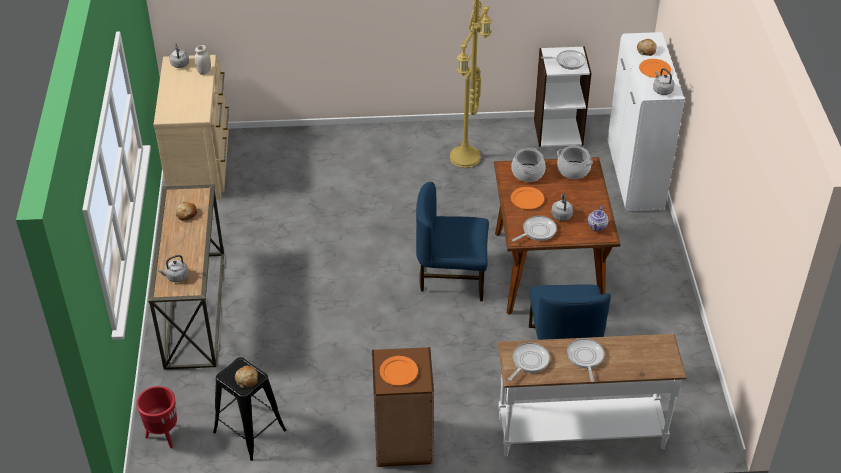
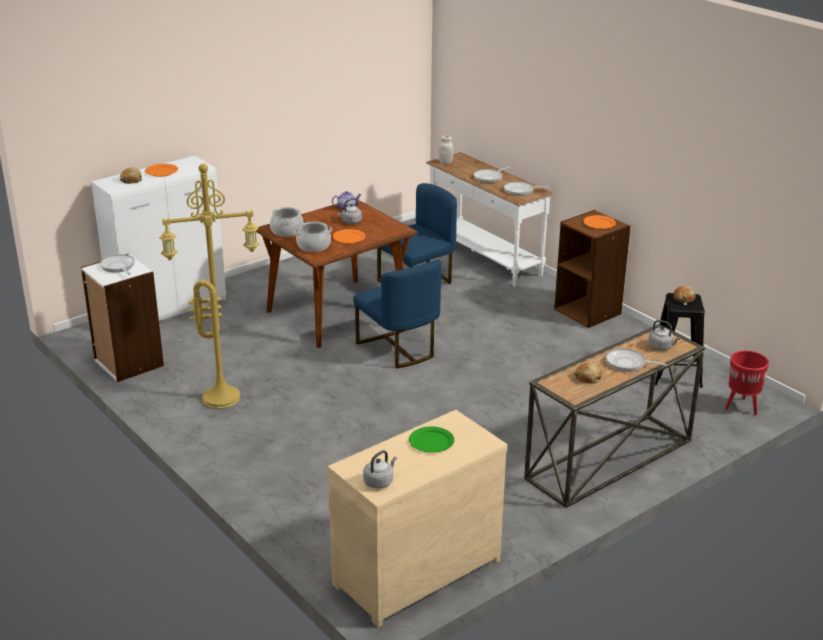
camera: 125 degrees left, 15 degrees down
(190, 97) = (431, 441): none -> green plate
(204, 71) = (372, 456): white jar -> white jar (445, 163)
(537, 231) = (382, 225): frying pan -> frying pan (628, 363)
(662, 90) = (191, 164): grey kettle -> none

